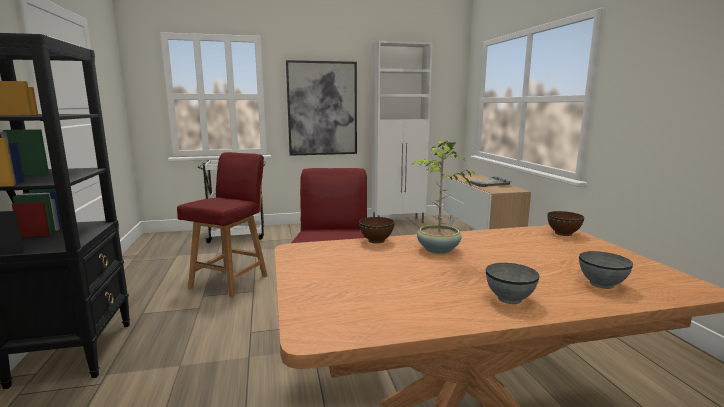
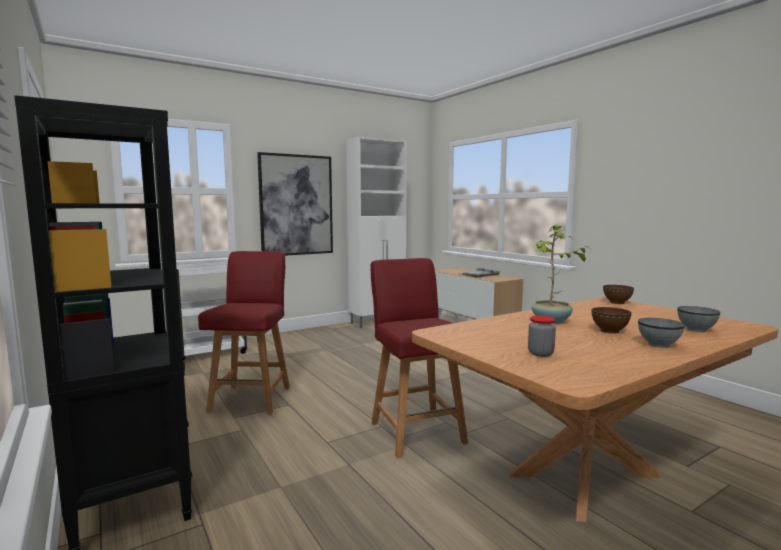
camera: 20 degrees left, 5 degrees down
(350, 289) = (540, 353): none -> jar
(376, 241) = (491, 320): brown bowl -> brown bowl (609, 331)

